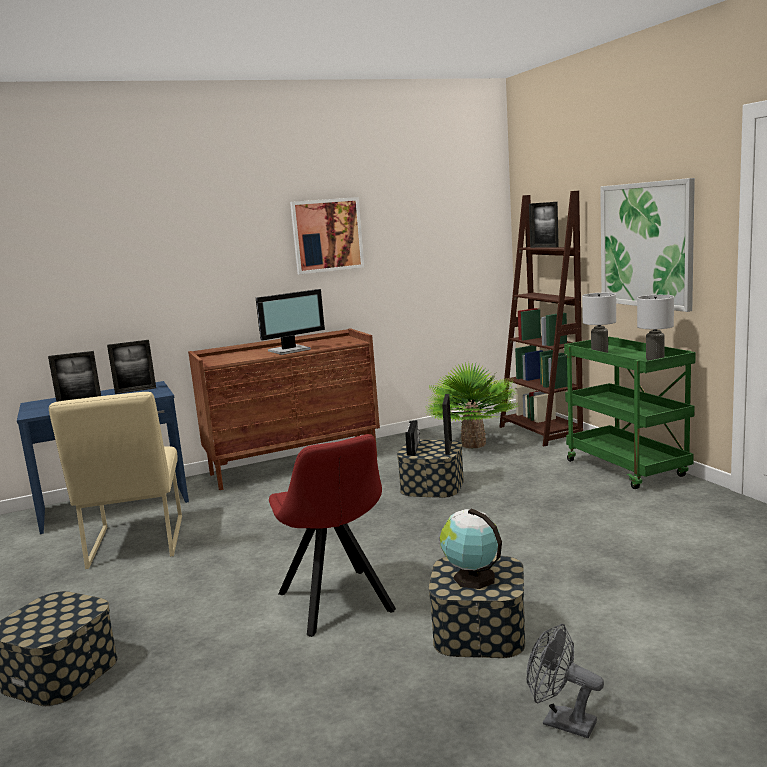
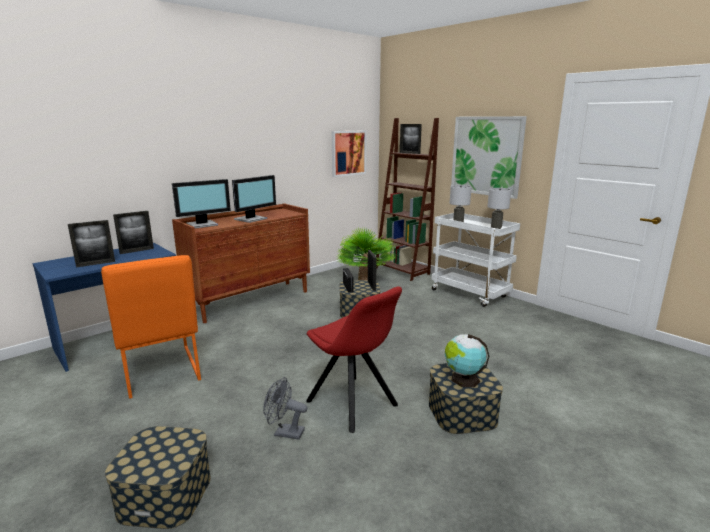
camera: 20 degrees left, 5 degrees up
(135, 543) = (160, 372): beige chair -> orange chair
(223, 358) = (203, 225): none -> monitor
(327, 235) = (270, 136): picture -> picture (348, 153)
(561, 722) = (555, 470): grey fan -> grey fan (284, 432)
(627, 469) = (470, 294): green cart -> white cart

